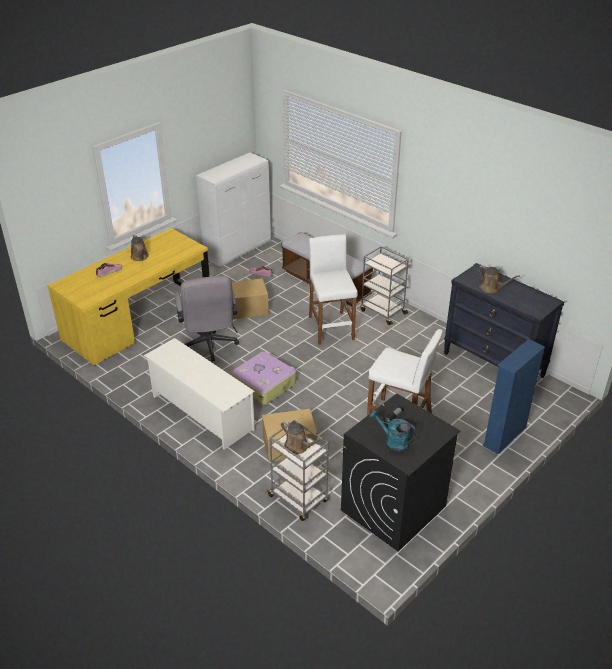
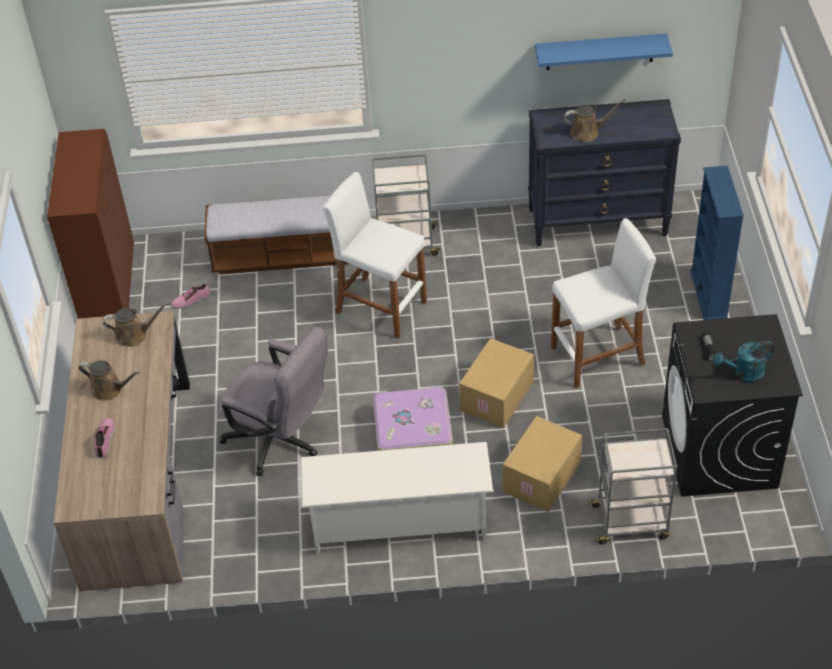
camera: 45 degrees left, 10 degrees up
(138, 320) = (138, 482): yellow desk -> brown desk
(238, 250) = (109, 289): white cabinet -> brown cabinet
(246, 309) = (249, 361): cardboard box -> cardboard box (497, 397)
(298, 447) = (638, 458): brown watering can -> brown watering can (134, 335)
(528, 242) = (600, 51): none -> blue shelf

